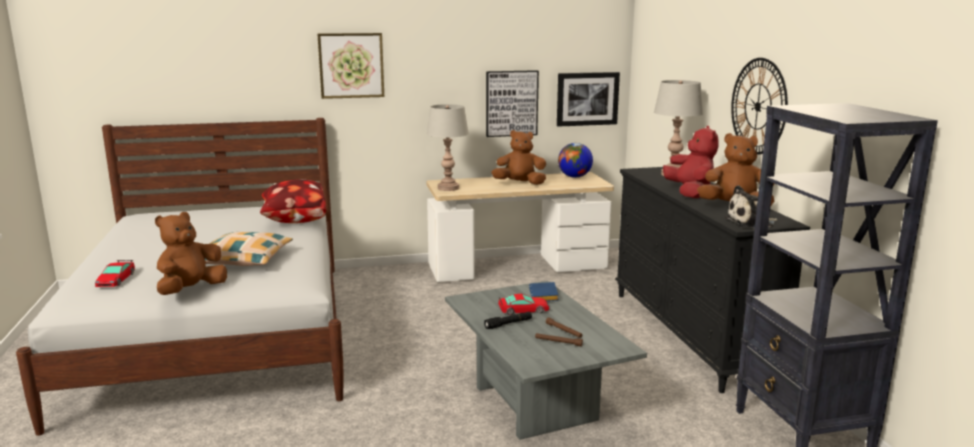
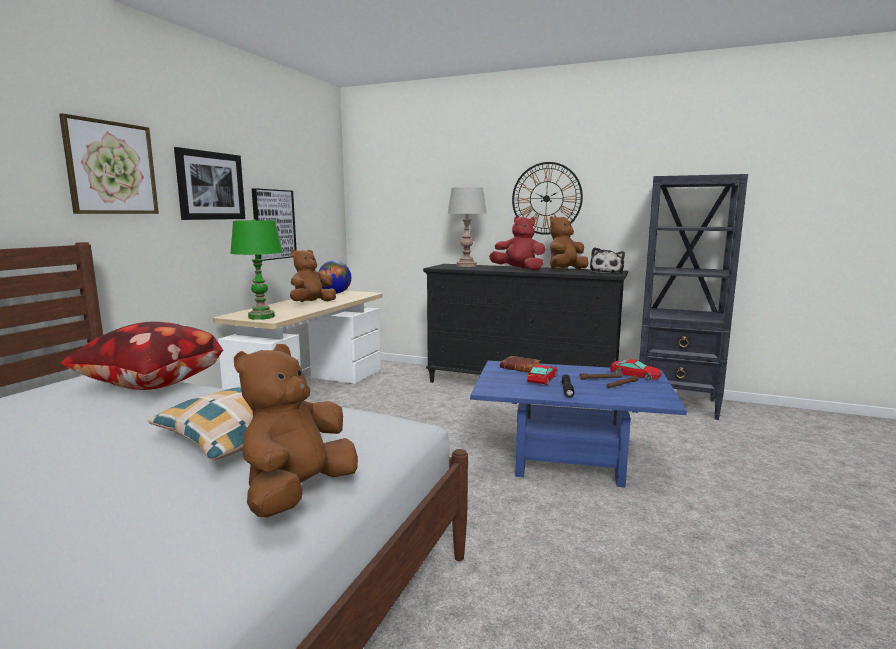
camera: 55 degrees left, 5 degrees down
(116, 280) = (97, 560): toy car -> toy car (635, 375)
(191, 290) = (298, 493): brown plush toy -> brown plush toy turned 45 degrees clockwise
(448, 188) = (261, 317): grey table lamp -> green table lamp
(535, 403) = (568, 462): grey coffee table -> blue coffee table
(544, 296) = (521, 368): blue book -> brown book
(587, 99) = (323, 221): picture -> picture (210, 186)

